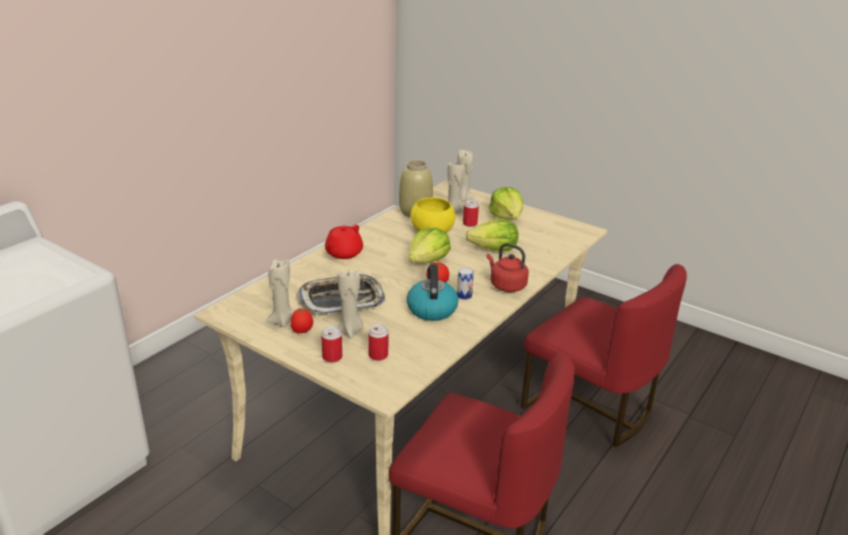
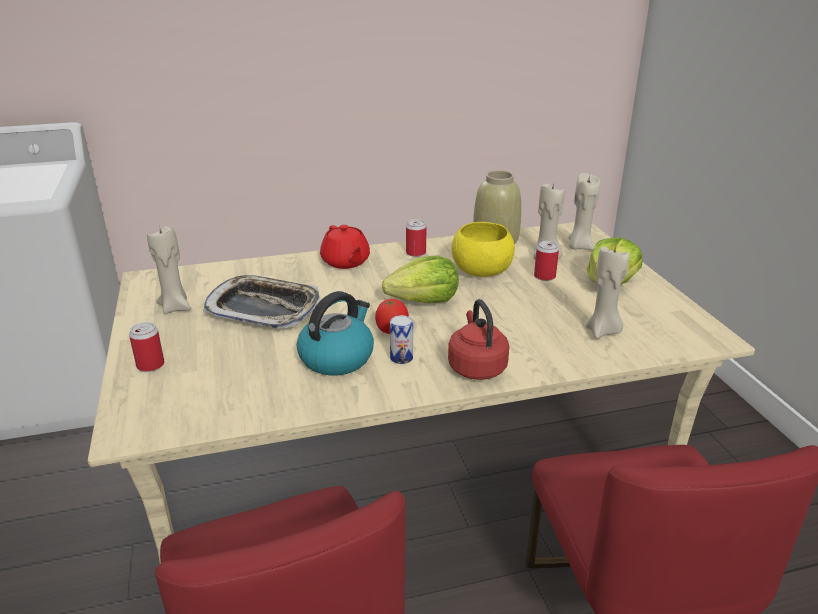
camera: 40 degrees right, 0 degrees up
(302, 331) = (173, 325): tomato -> none
(343, 253) = (345, 262): red teapot -> red teapot turned 90 degrees counterclockwise
(350, 331) = (215, 345): beige candle -> beige candle (603, 331)
(378, 355) = (194, 385): can -> can (416, 253)
(494, 249) = (531, 316): lettuce -> none

